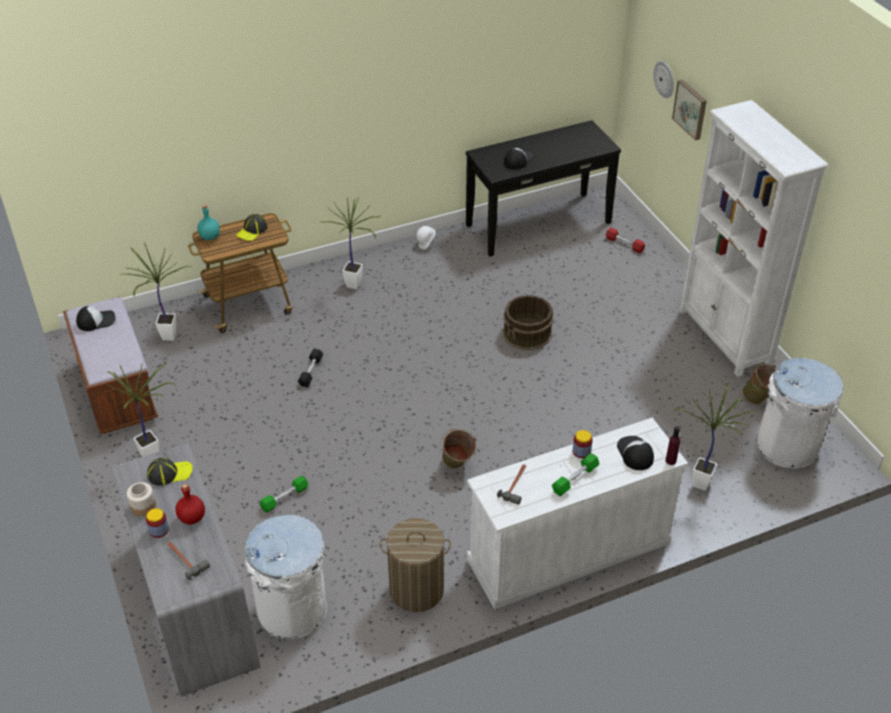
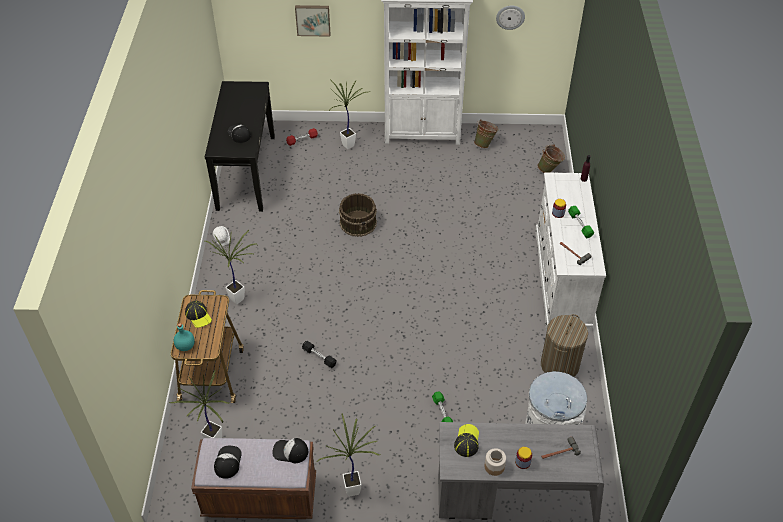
camera: 65 degrees left, 5 degrees up
(192, 518) = (520, 438): red bottle -> none
(457, 466) = (463, 306): green bucket -> green bucket (549, 170)
(634, 453) = (571, 191): cap -> cap (290, 451)
(664, 79) = (274, 15): wall clock -> wall clock (510, 17)
(704, 482) = (537, 196): potted plant -> potted plant (348, 144)
(787, 447) = (528, 150): white trash can -> none

